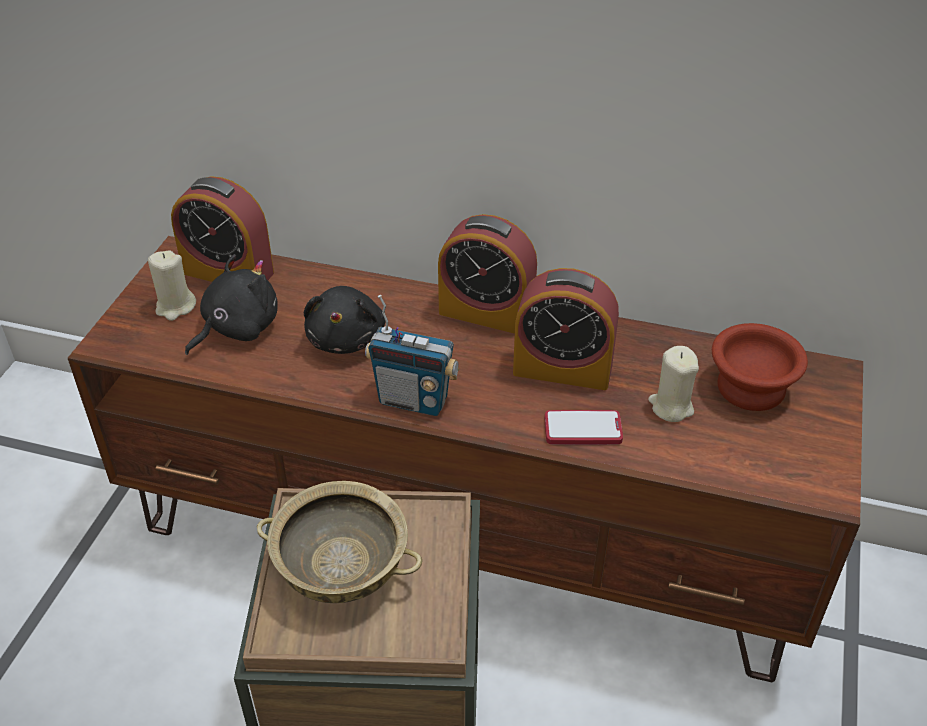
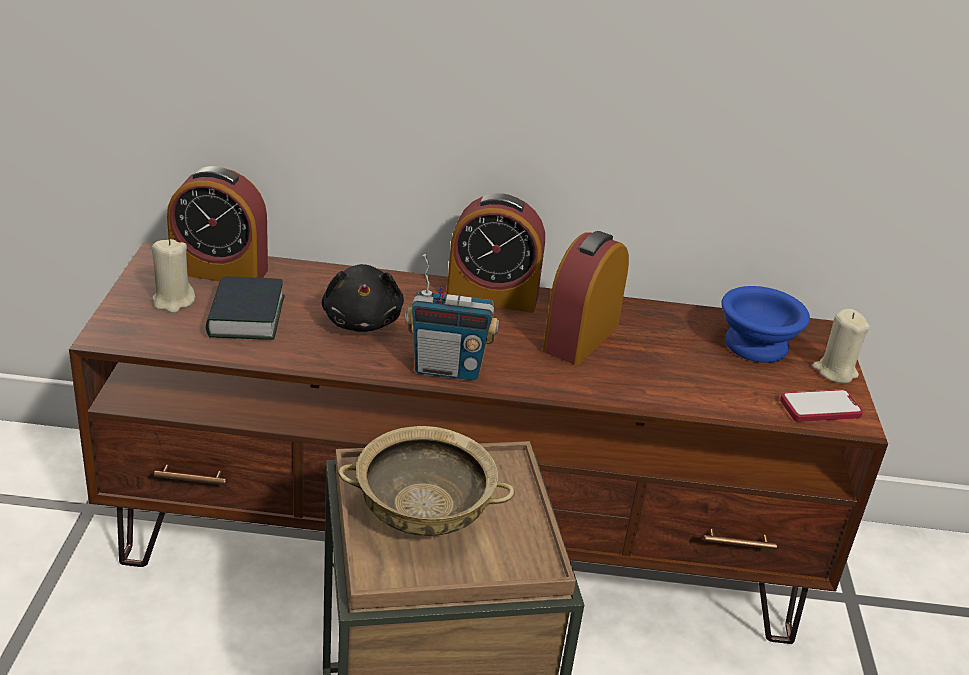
camera: 15 degrees left, 10 degrees down
(237, 328) = (246, 317): black plush toy -> book
(562, 369) = (581, 338): alarm clock -> alarm clock turned 120 degrees clockwise
(583, 429) = (617, 384): phone -> phone (820, 408)
(671, 407) = (691, 363): beige candle -> beige candle (834, 371)
(747, 387) = (753, 345): brown bowl -> blue bowl

